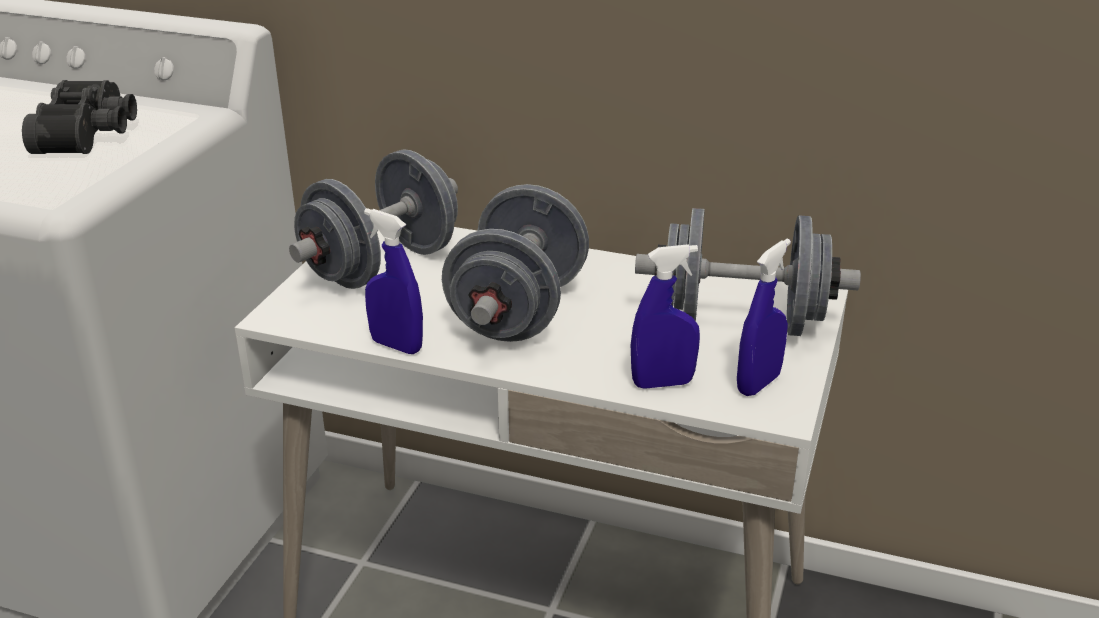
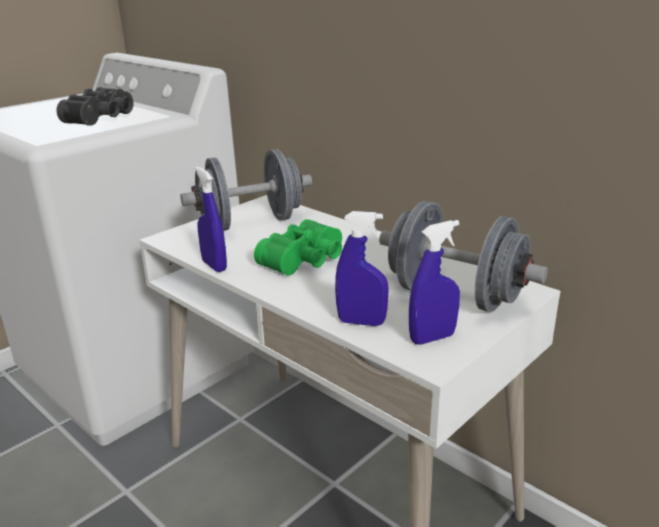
camera: 25 degrees right, 5 degrees down
(518, 311) = (306, 261): grey dumbbell -> green binoculars

